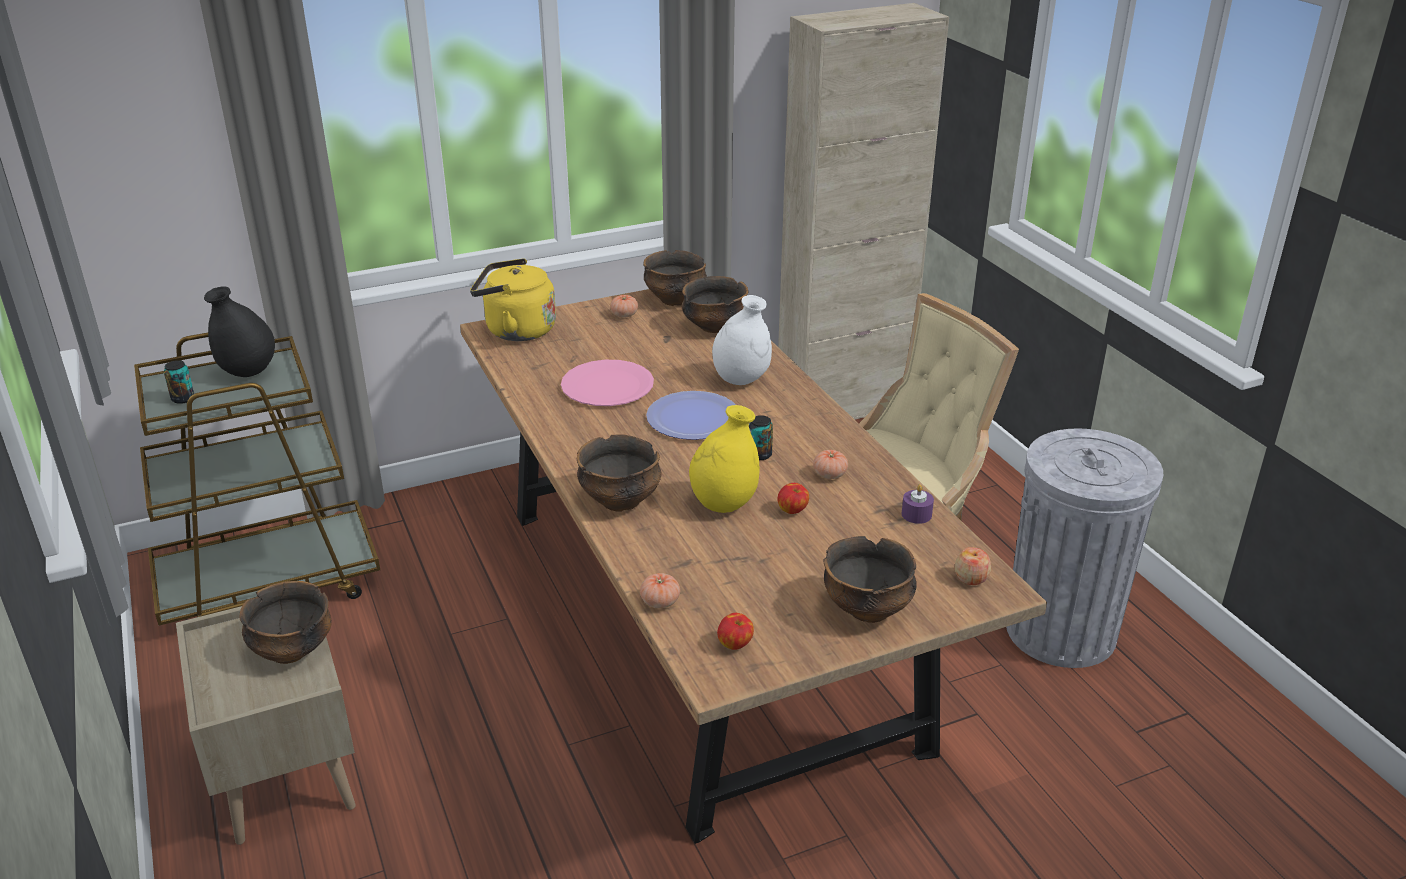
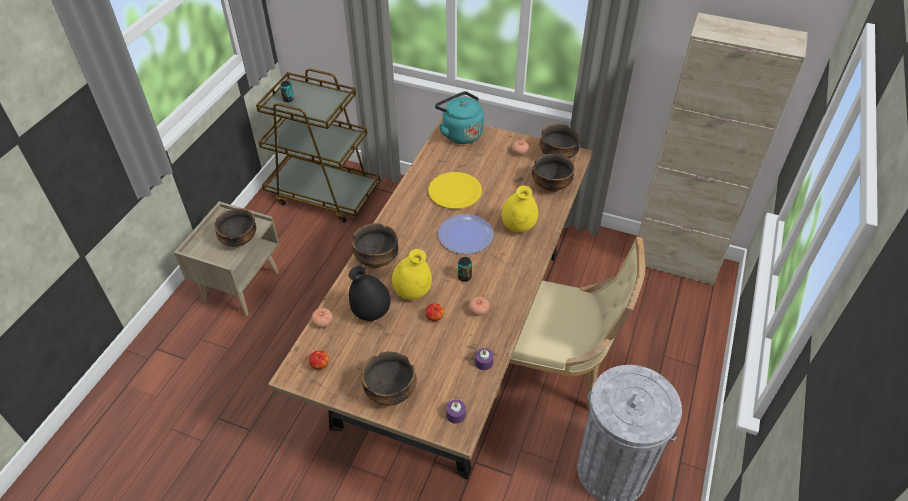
camera: 45 degrees right, 15 degrees up
(248, 372) = (324, 98): black vase -> black vase (371, 313)
(516, 330) = (460, 133): yellow kettle -> turquoise kettle
(607, 386) = (454, 191): pink plate -> yellow plate
(741, 379) = (518, 227): white vase -> yellow vase
(971, 578) = (455, 414): apple -> purple candle

